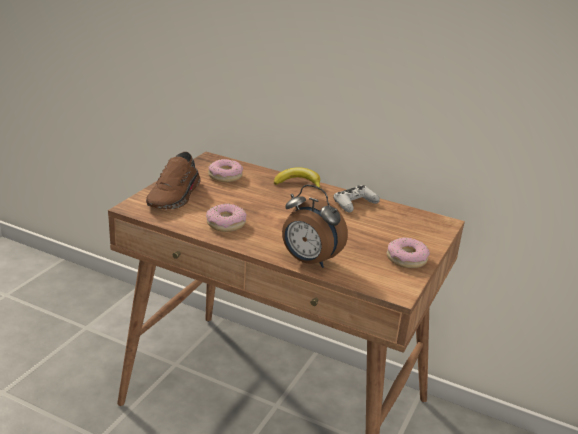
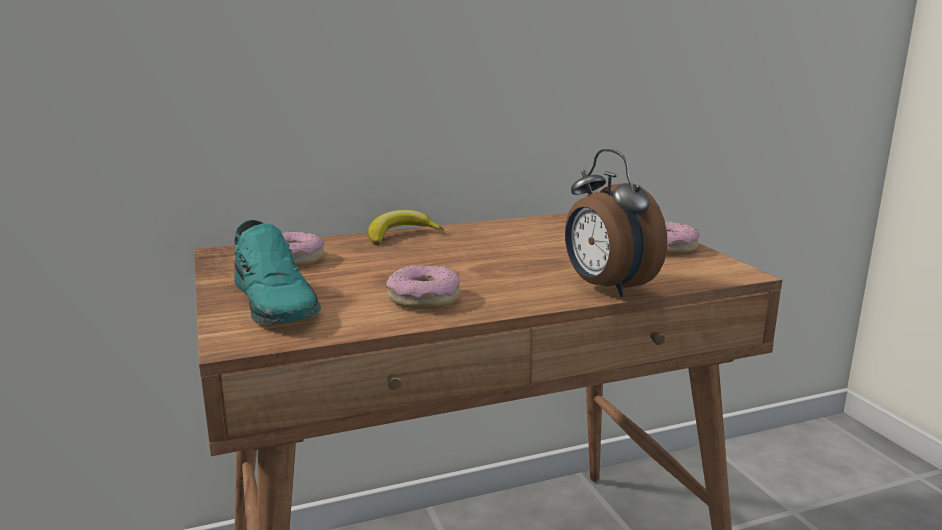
camera: 45 degrees left, 10 degrees down
(176, 196) = (277, 302): brown shoe -> turquoise shoe
(309, 261) = (606, 288): alarm clock -> alarm clock turned 75 degrees clockwise
(354, 204) = (503, 230): white game controller -> none

